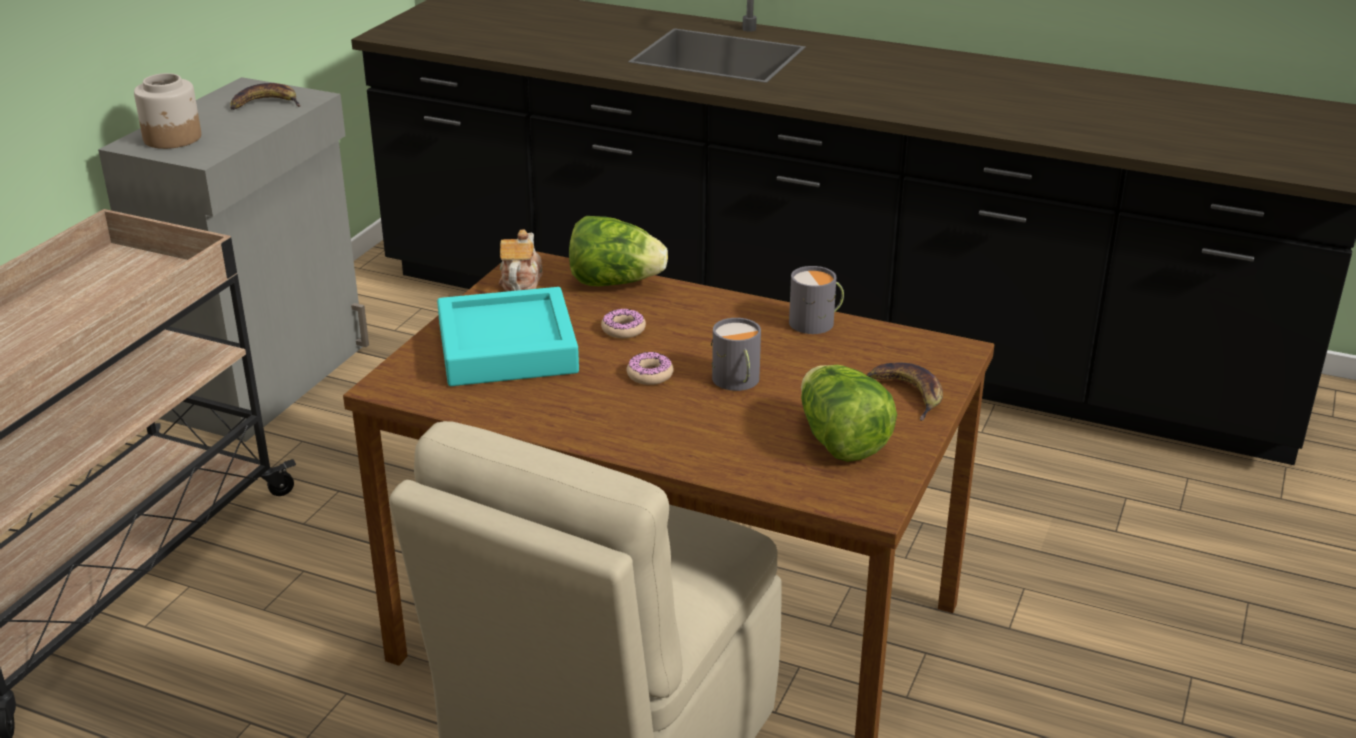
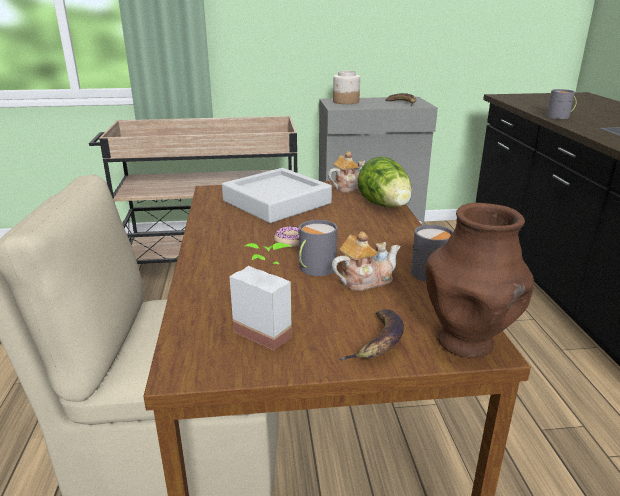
camera: 60 degrees right, 5 degrees down
(507, 348) = (277, 202): turquoise tray -> grey tray
(551, 56) = (560, 116): none -> grey mug
(623, 329) = (335, 221): donut -> none
(792, 362) = (364, 280): none -> teapot
(840, 441) = (269, 329): lettuce -> potted plant
(943, 354) = (467, 343): none -> brown vase

